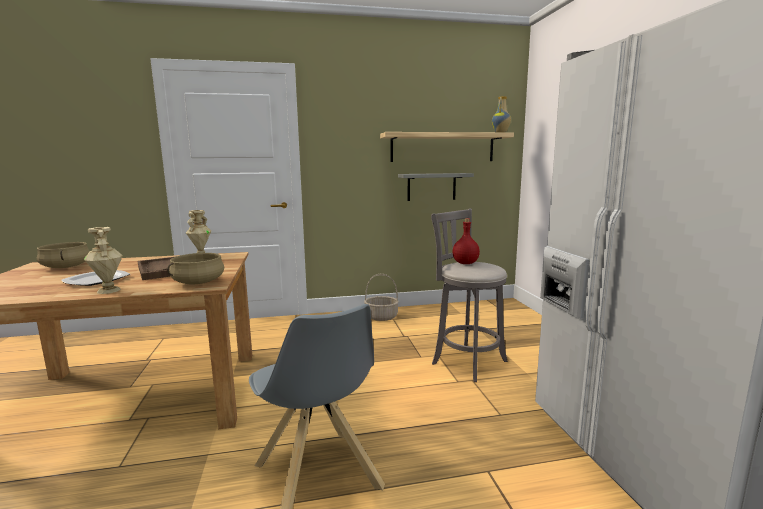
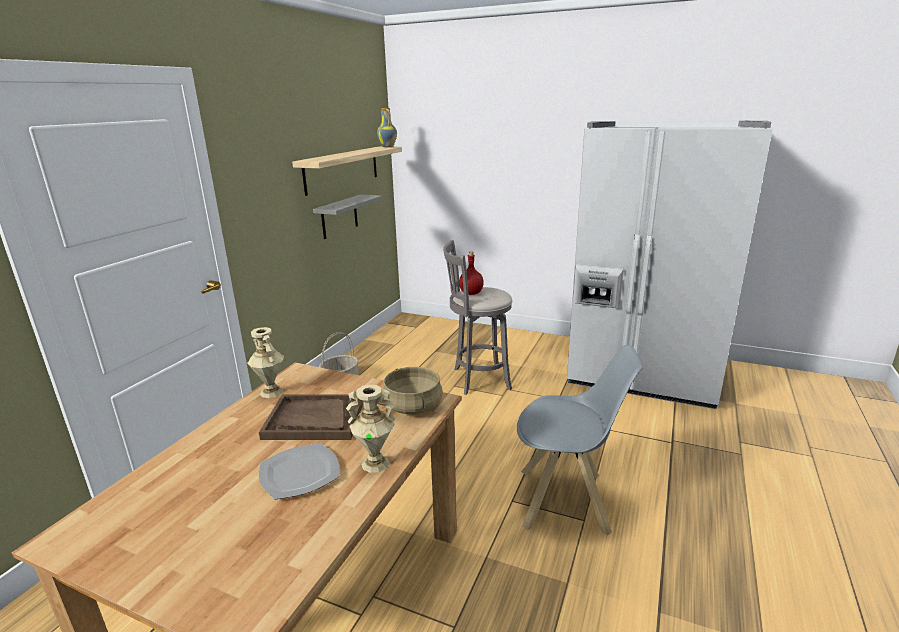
camera: 55 degrees left, 10 degrees up
(66, 267) = (147, 504): beige cooking pot -> none

